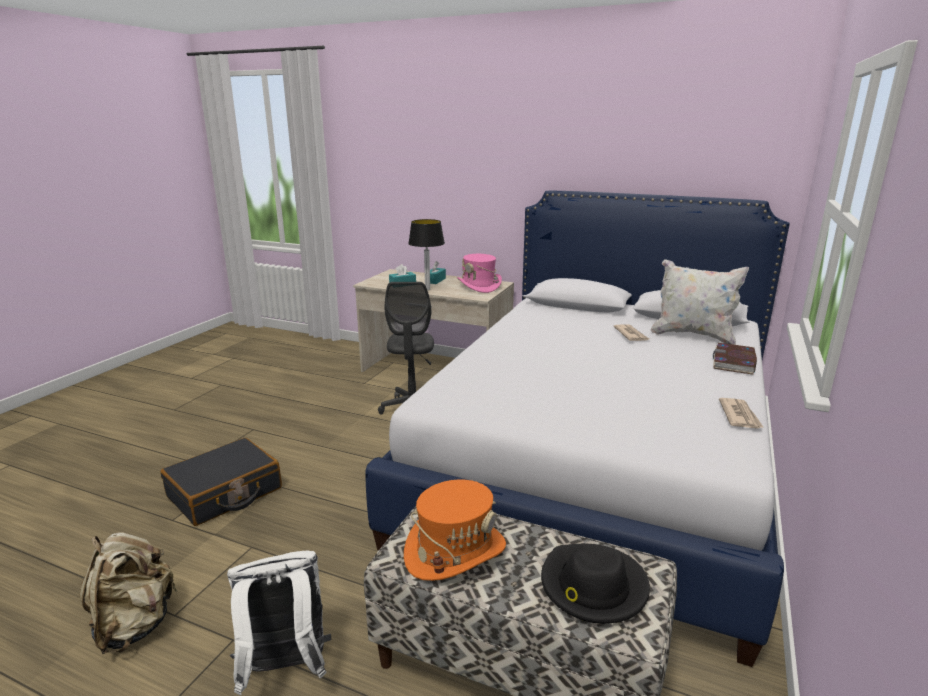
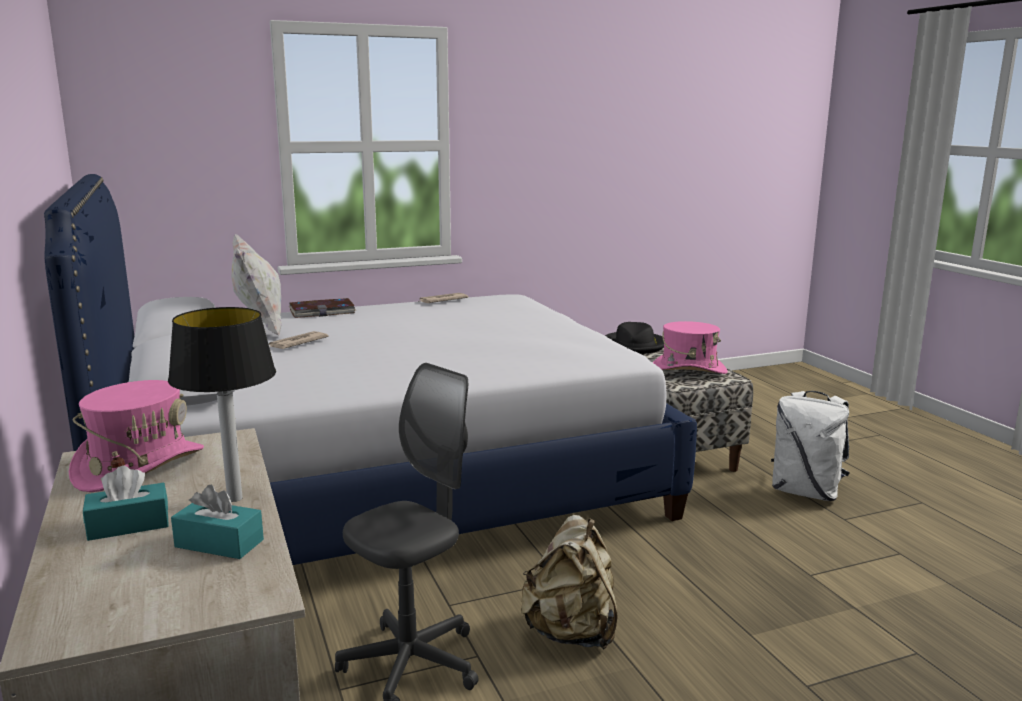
camera: 135 degrees left, 5 degrees down
(135, 625) = (939, 561): beige backpack -> beige backpack (571, 632)
(225, 493) = (832, 659): black suitcase -> none
(455, 551) = (688, 370): orange hat -> pink hat

